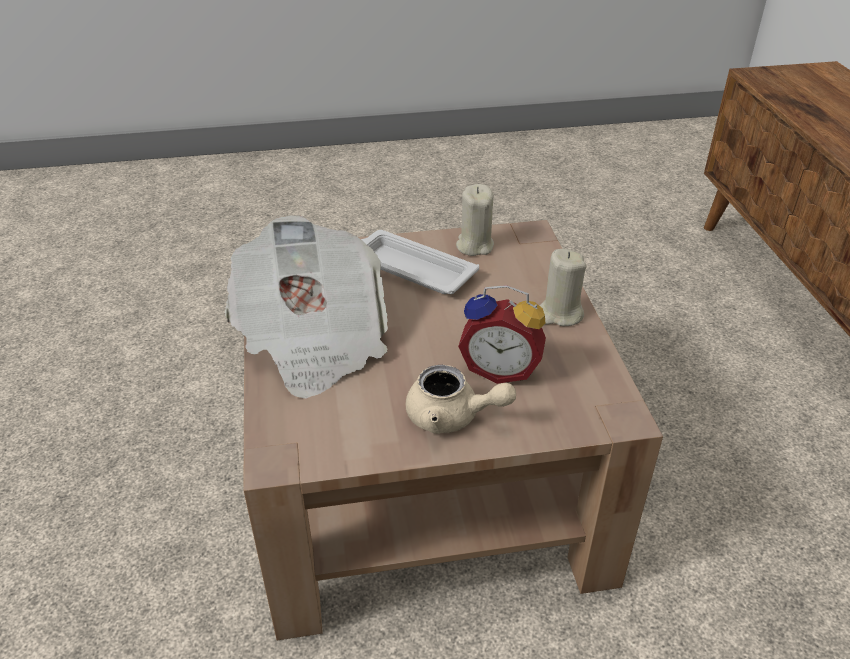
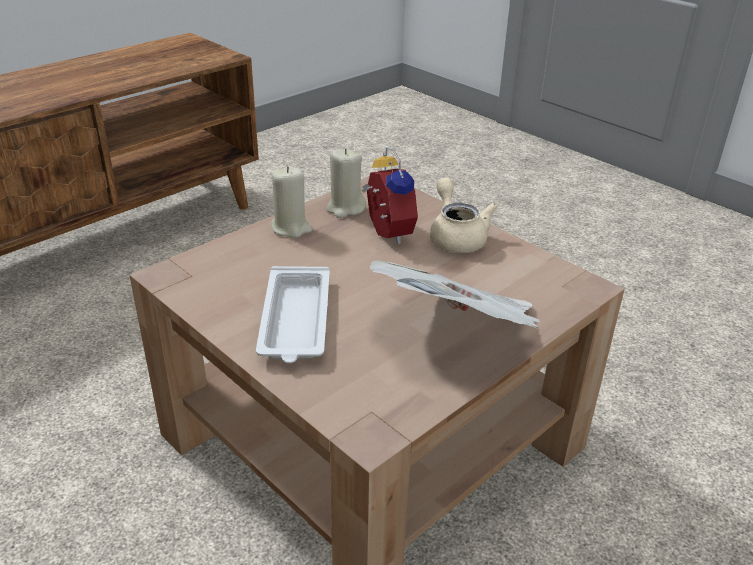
camera: 125 degrees left, 5 degrees down
(474, 245) = (218, 299): beige candle -> beige candle (345, 208)

